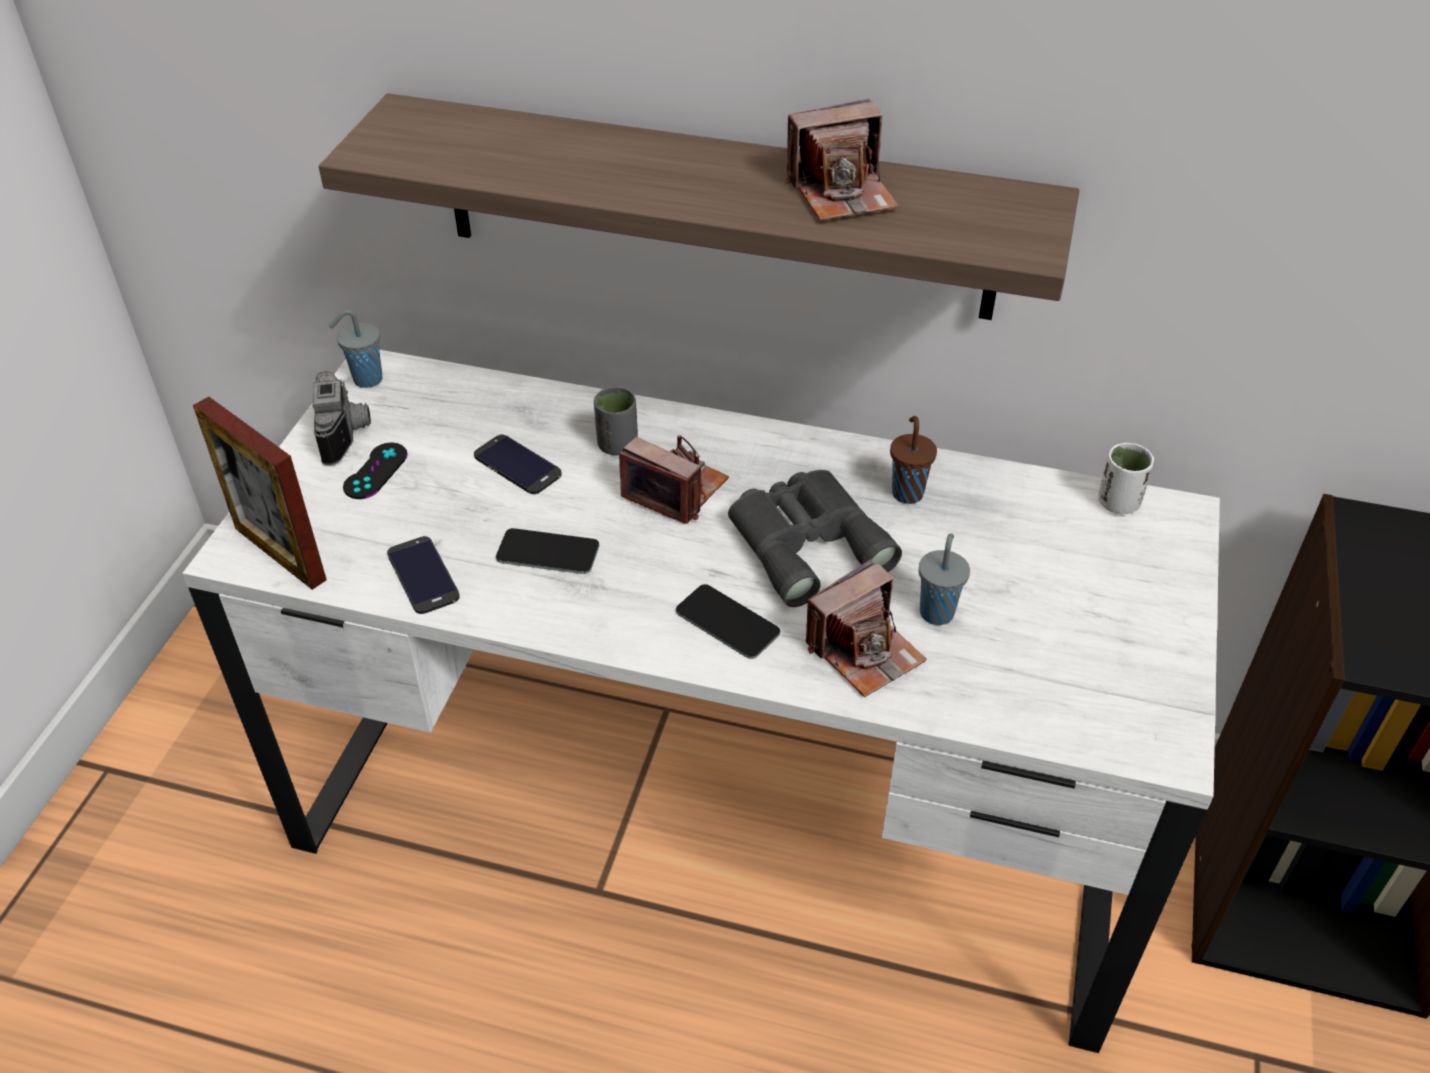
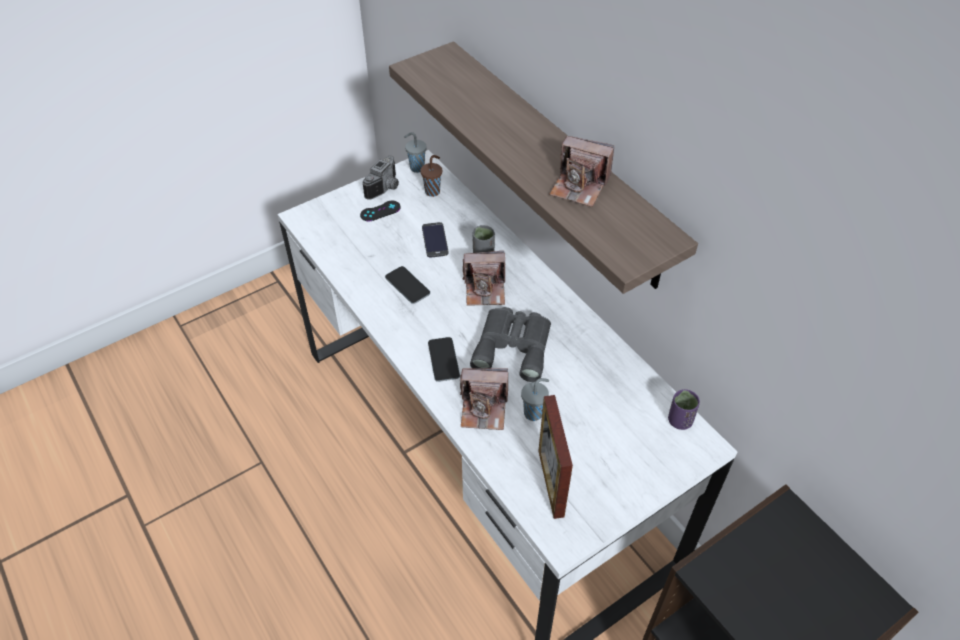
camera: 40 degrees right, 5 degrees up
(280, 554) = (315, 226): picture frame -> picture frame (551, 483)
(423, 575) = (353, 266): phone -> none
(675, 490) = (485, 289): camera -> camera turned 105 degrees clockwise
(907, 492) = (584, 352): brown cup -> brown cup (433, 191)
(1118, 503) = (679, 420): white cup -> purple cup

